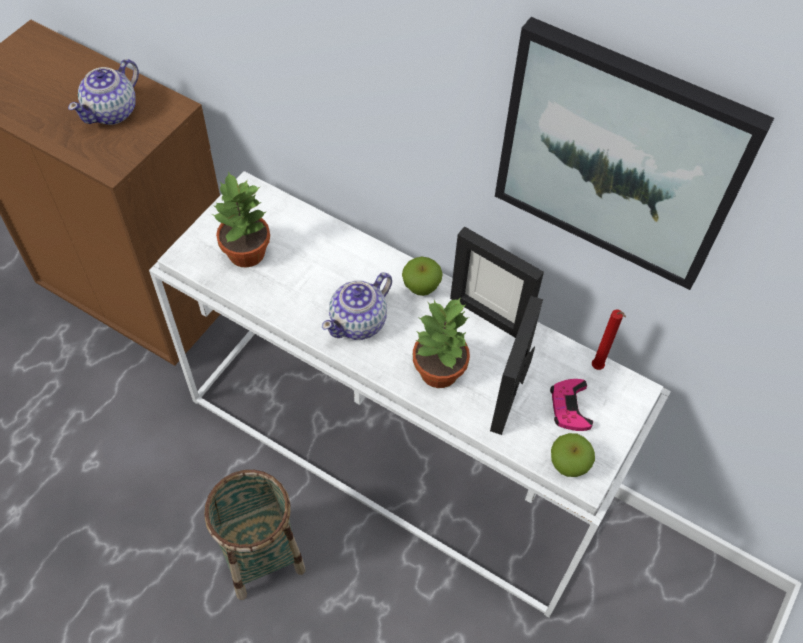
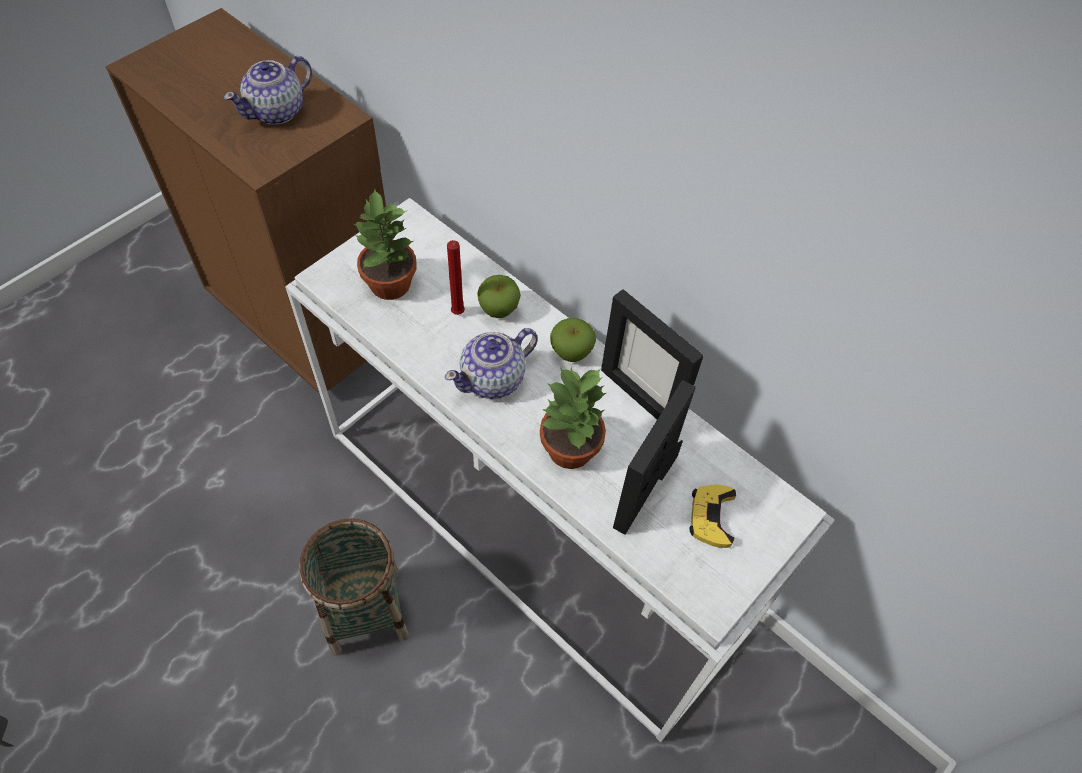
camera: 10 degrees right, 0 degrees up
(568, 465) = (695, 584): apple -> apple (499, 310)
(569, 407) = (711, 517): pink game controller -> yellow game controller
(598, 369) = (753, 478): red candle -> red candle (458, 314)
(619, 156) = (809, 227): picture -> none

